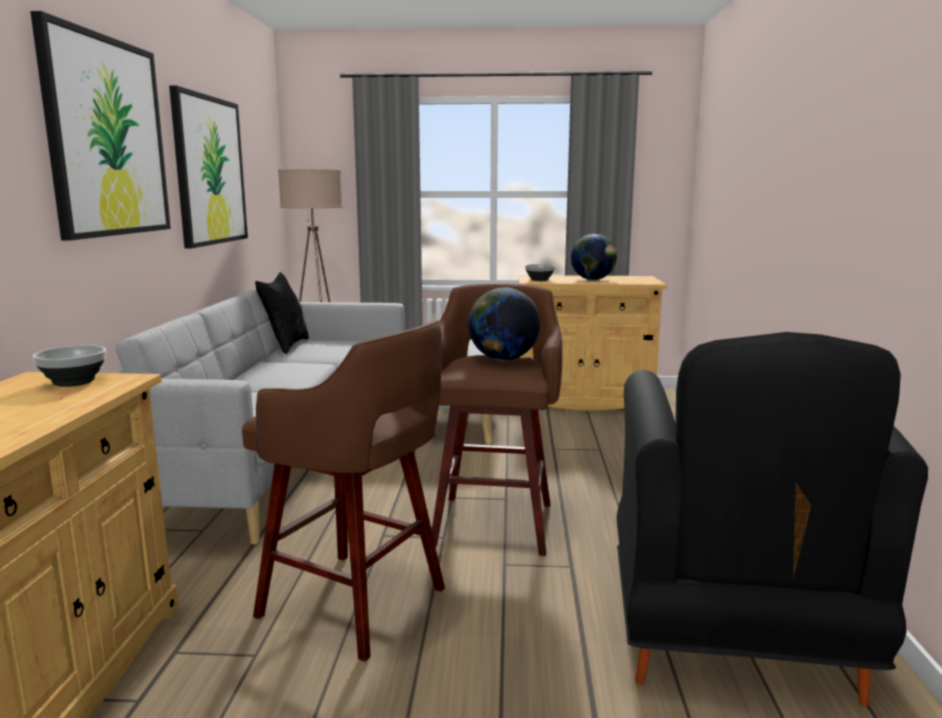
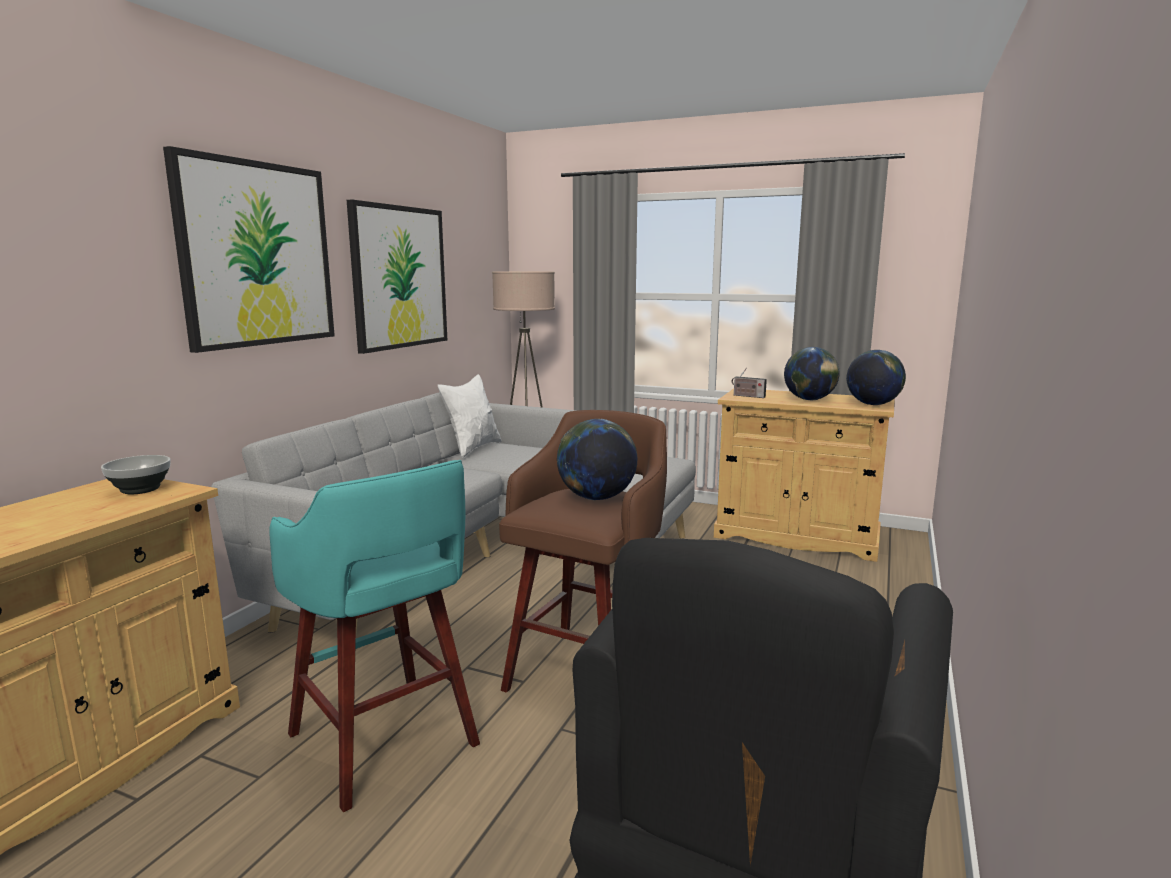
camera: 20 degrees right, 0 degrees up
(285, 346) = (472, 448): black pillow -> white pillow
(357, 604) = (385, 743): brown stool -> turquoise stool
(540, 280) = (747, 396): bowl -> radio
(645, 280) = (873, 404): none -> globe

